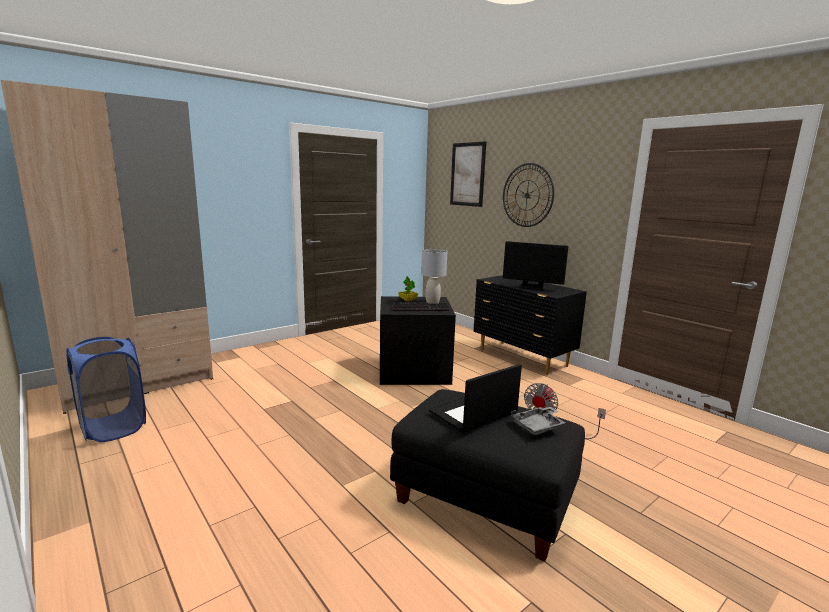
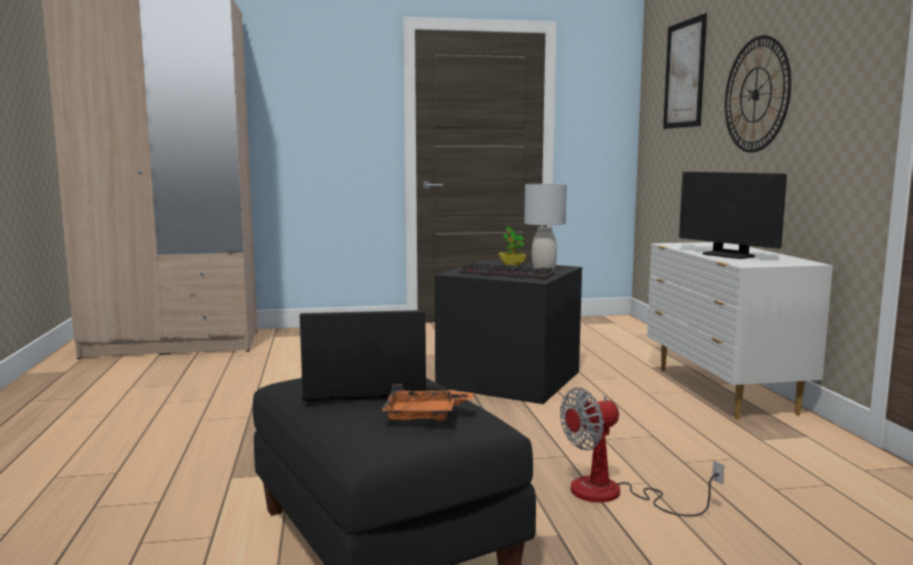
camera: 30 degrees right, 5 degrees down
(113, 427) = (98, 377): blue laundry basket -> none
(522, 358) = (723, 391): black dresser -> white dresser
(538, 427) = (424, 416): grey tray -> orange tray

